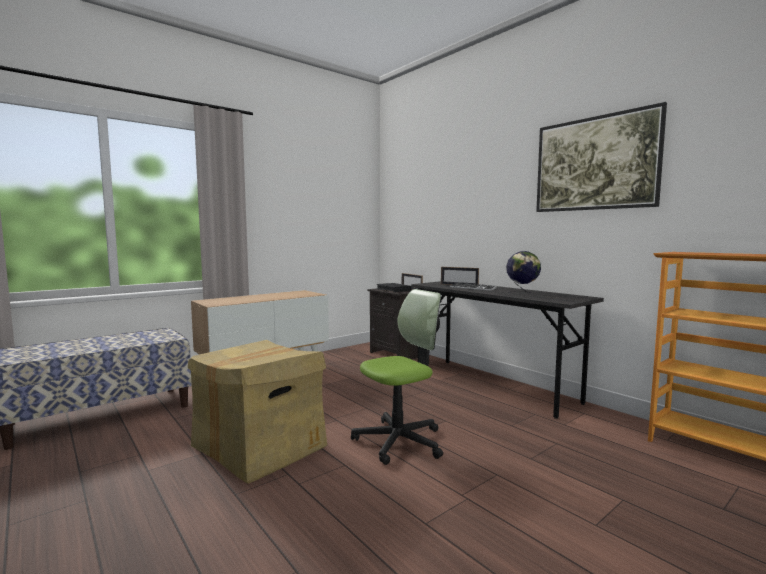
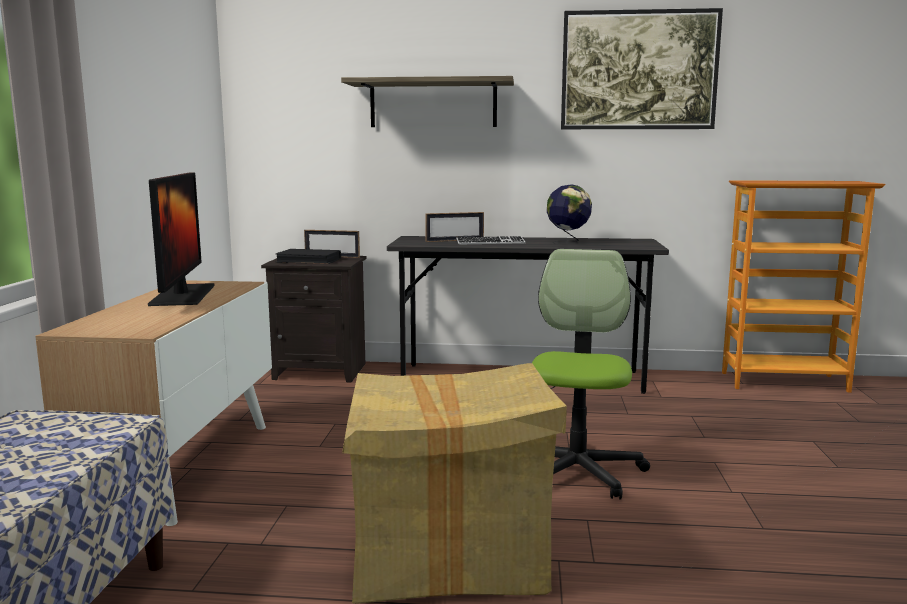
camera: 45 degrees left, 5 degrees up
(279, 295) = (183, 295): none -> monitor
(465, 199) = (433, 104): none -> shelf

